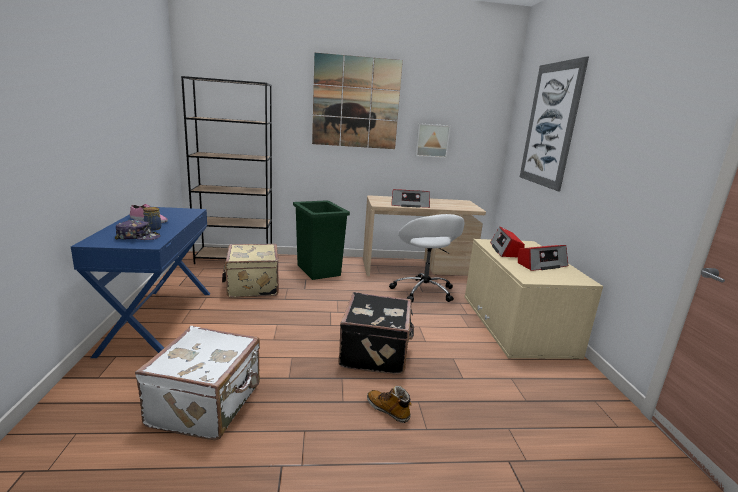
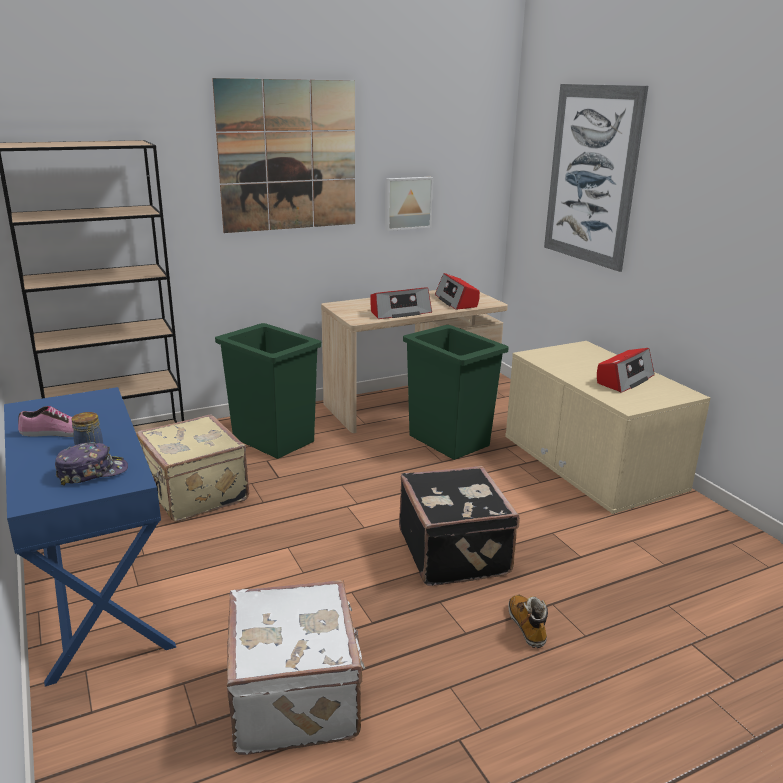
camera: 20 degrees left, 5 degrees up
(388, 410) = (527, 626): boot -> boot turned 60 degrees clockwise
(424, 292) = (449, 441): white office chair -> green trash can
(505, 250) = (567, 365): radio -> radio (456, 301)

